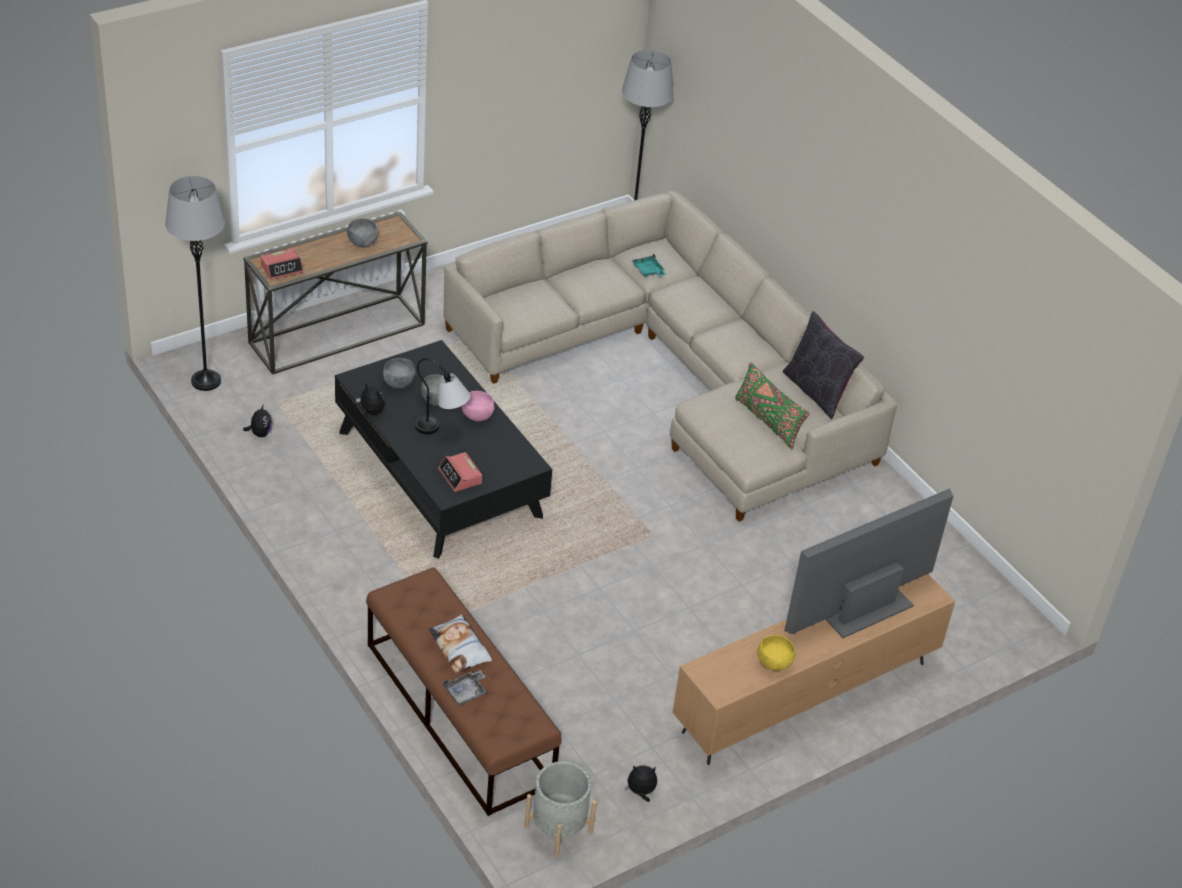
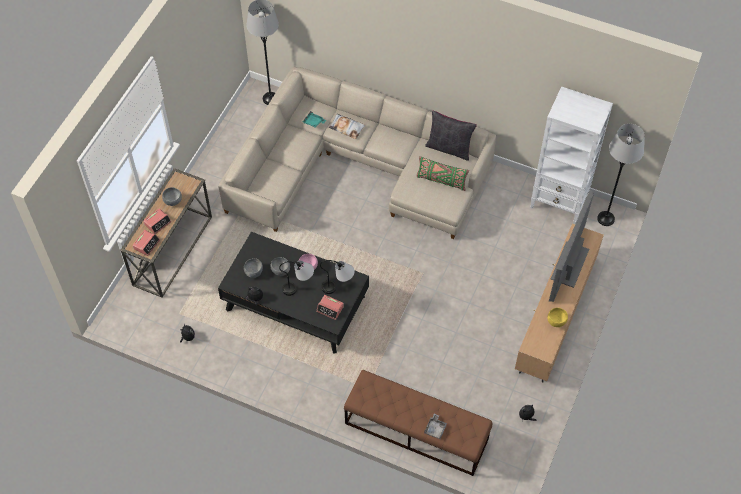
camera: 30 degrees left, 15 degrees up
(206, 381) = (132, 323): grey floor lamp -> grey floor lamp (605, 219)
(319, 255) = (157, 223): none -> alarm clock
(460, 648) = (412, 406): pillow -> pillow (347, 128)
(496, 460) = (339, 288): none -> table lamp
(558, 829) = (507, 461): grey planter -> none
(947, 563) = (559, 202): none -> white bookcase

